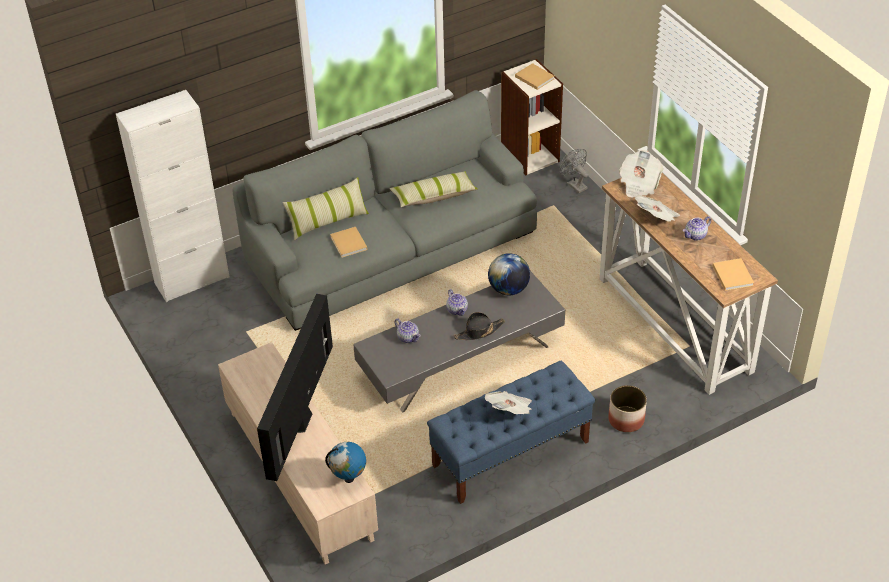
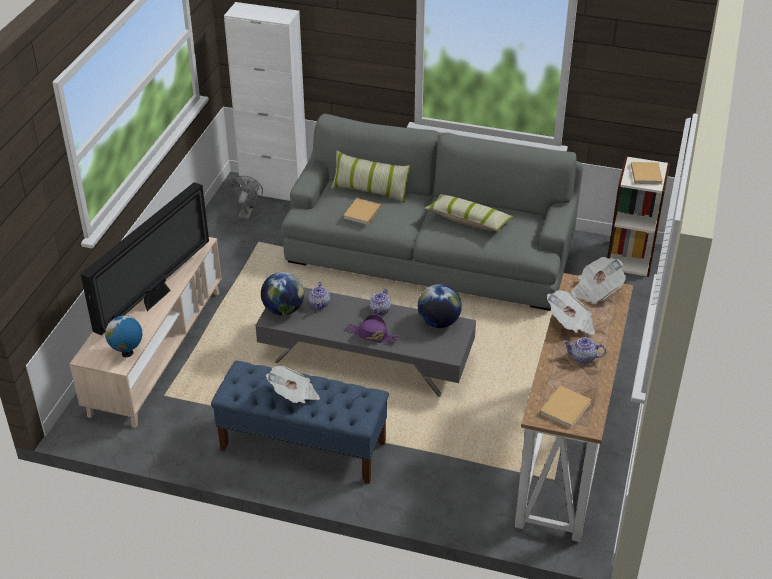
camera: 45 degrees right, 5 degrees down
(301, 421) = (156, 297): television -> television turned 150 degrees clockwise
(389, 361) = (283, 310): none -> globe
(479, 331) = (372, 335): black hat -> purple hat
(574, 184) = (636, 300): grey fan -> grey fan (247, 211)
(626, 420) = (420, 492): planter -> none

